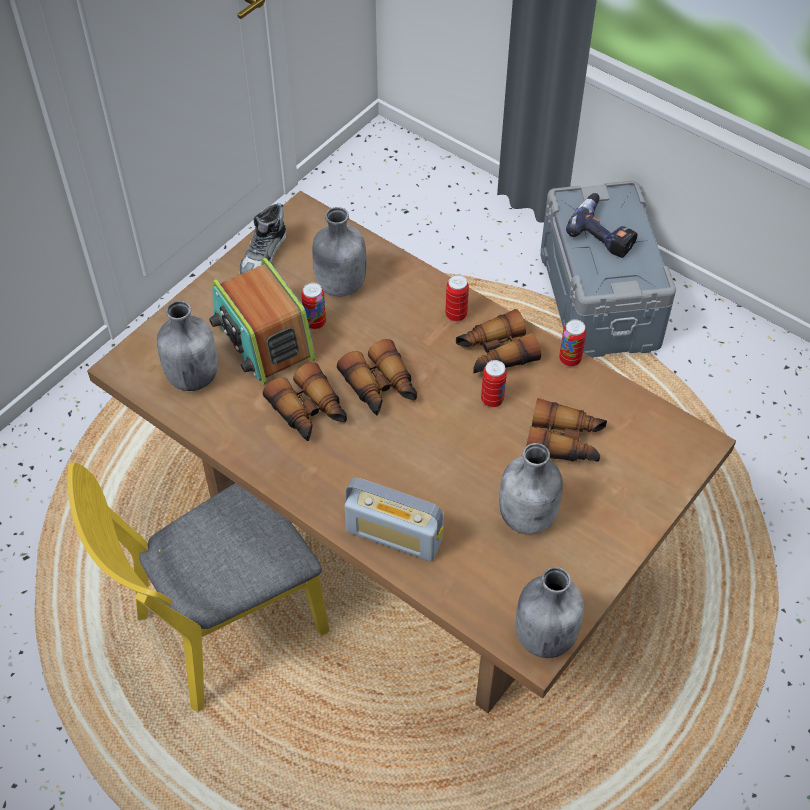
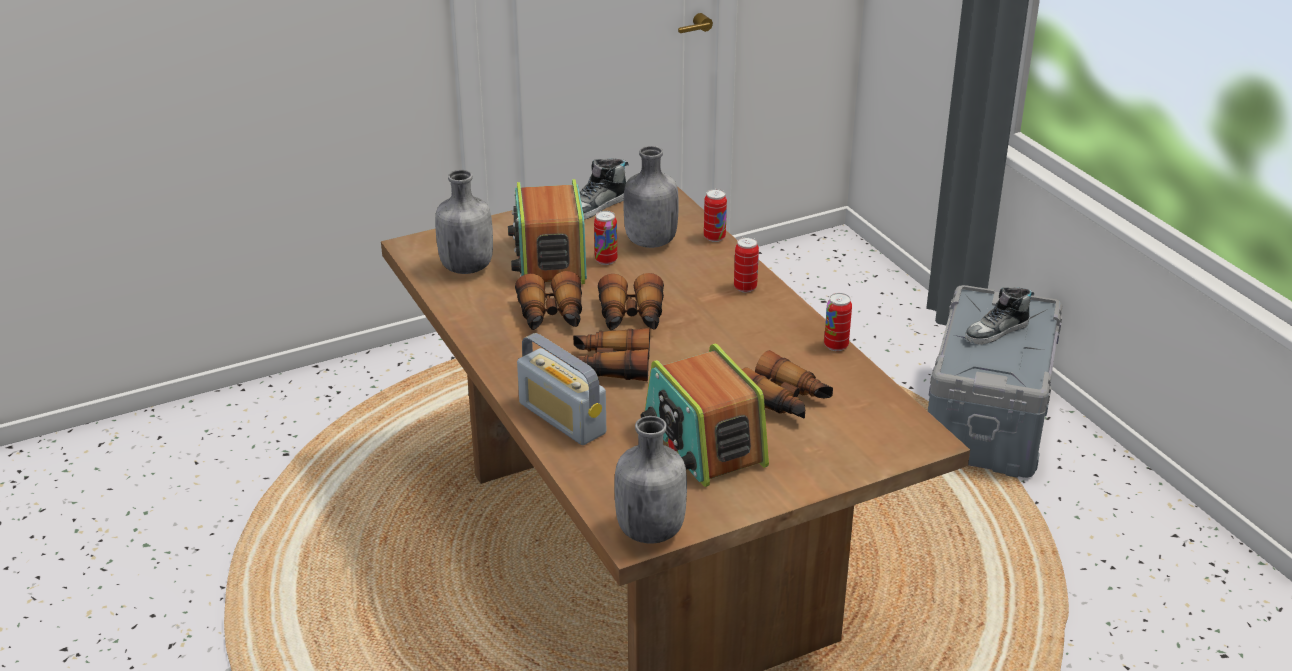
camera: 25 degrees right, 20 degrees down
(219, 632) = (416, 564): yellow chair -> none
(492, 400) = (733, 353): can -> can (714, 237)
(495, 353) = (763, 323): binoculars -> binoculars (610, 366)
(528, 517) = (703, 442): grey bottle -> radio
(604, 232) = (997, 331): power drill -> shoe

